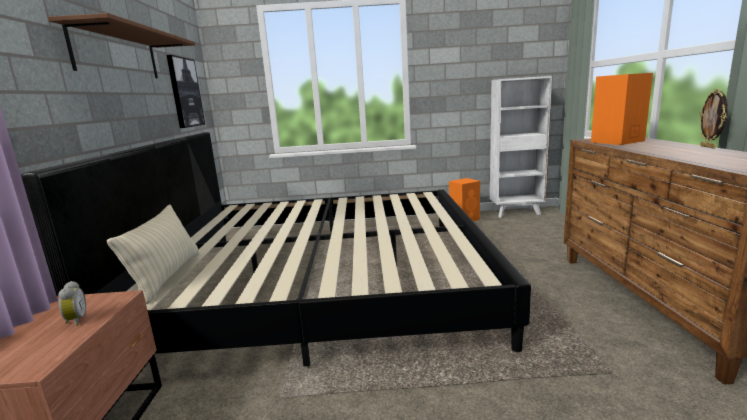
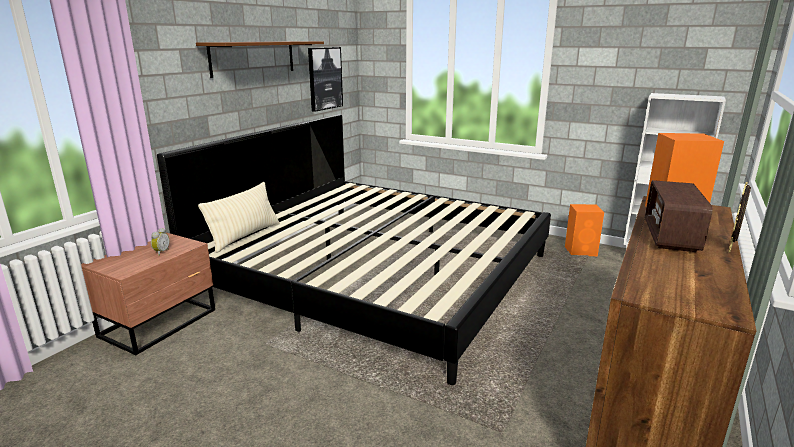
camera: 30 degrees right, 5 degrees up
(660, 149) = (670, 237): none -> radio

